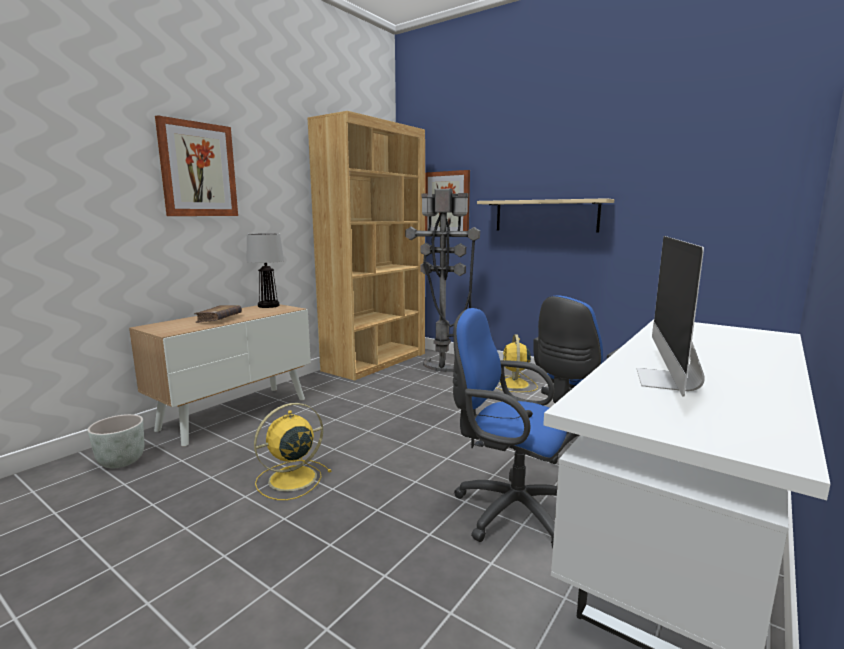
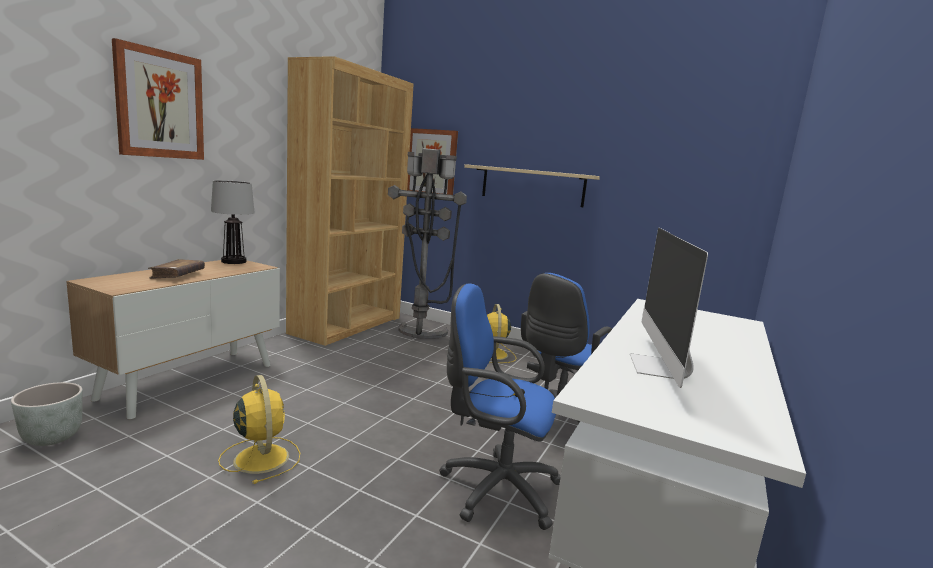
camera: 10 degrees left, 0 degrees up
(290, 479) = (261, 457): yellow fan -> yellow fan turned 105 degrees clockwise

